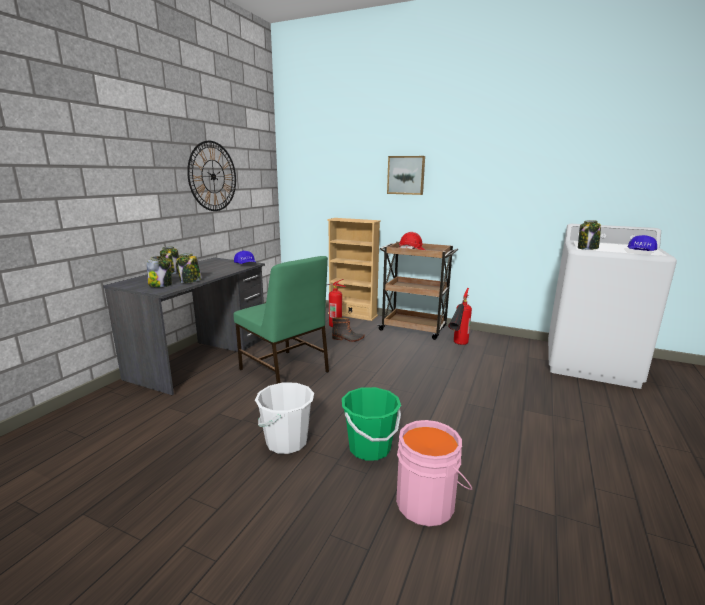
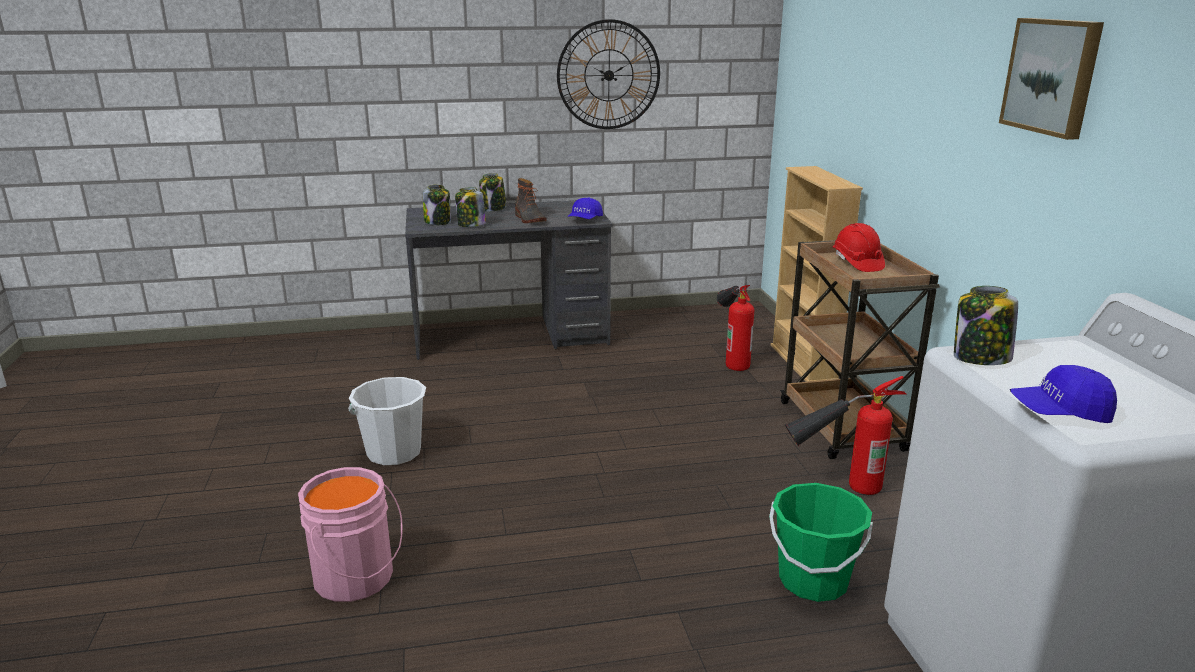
camera: 55 degrees right, 5 degrees up
(284, 371) = (543, 390): green chair -> none
(348, 339) = (705, 391): boot -> boot (529, 219)
(369, 448) = (429, 506): green bucket -> green bucket (813, 581)
(406, 175) = (906, 98): picture -> picture (1053, 76)

